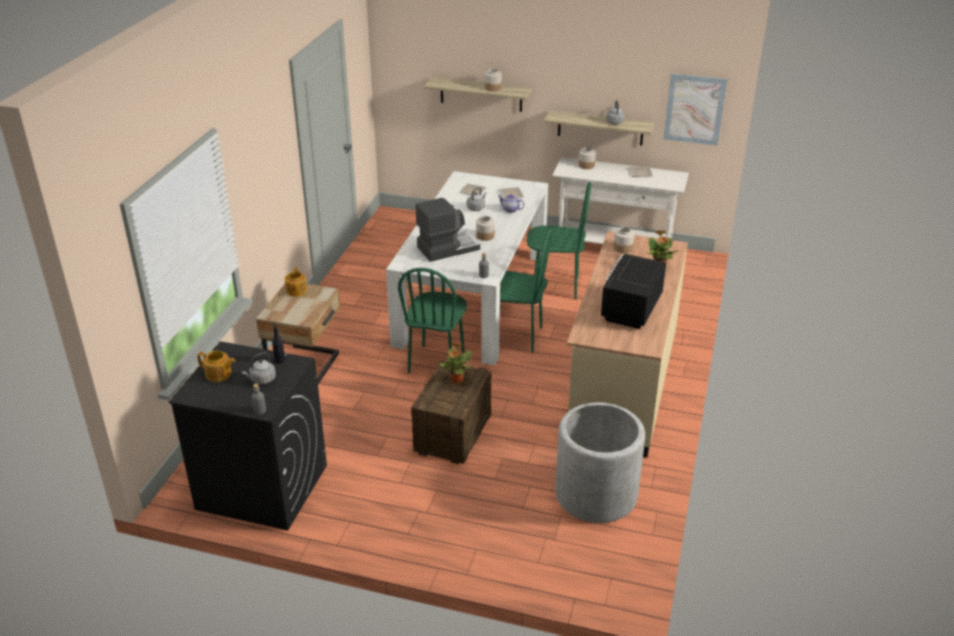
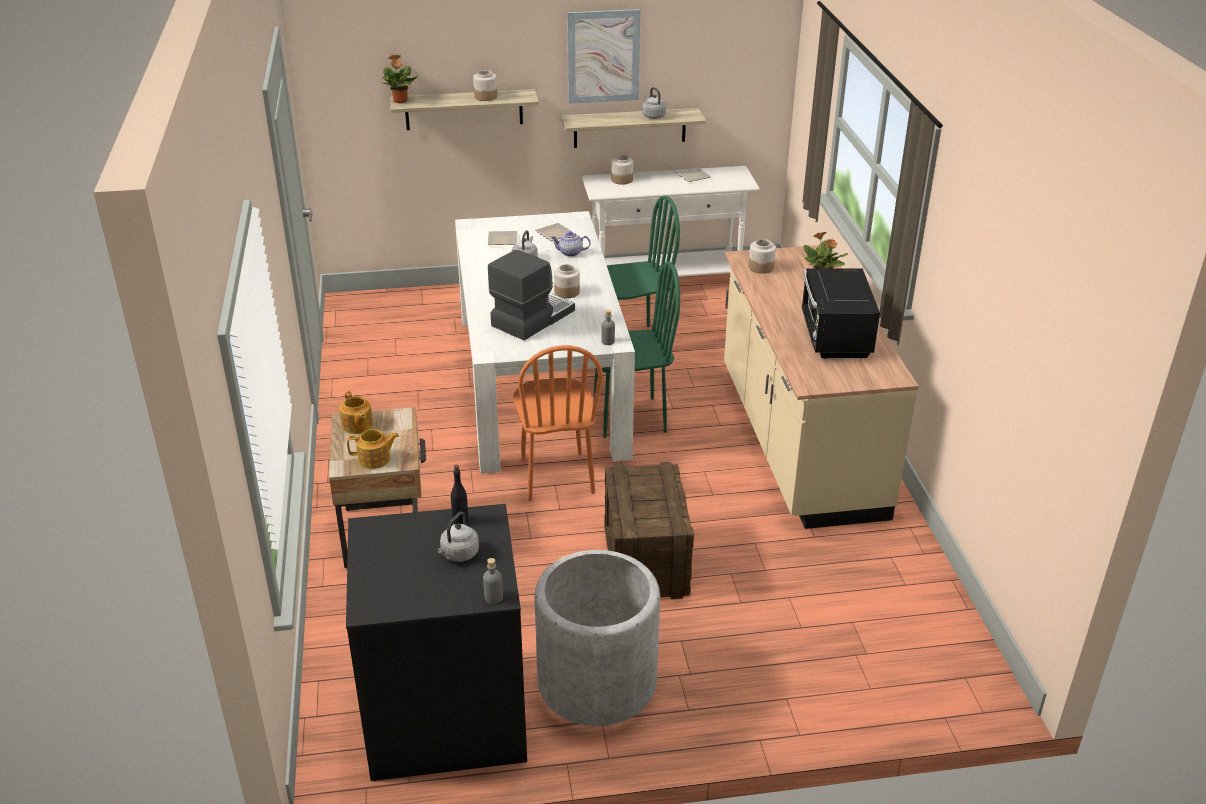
camera: 25 degrees left, 0 degrees up
(218, 374) = (388, 565): teapot -> teapot (375, 459)
(437, 362) = (556, 476): green chair -> orange chair
(457, 380) = (644, 487): potted plant -> potted plant (400, 101)
(595, 494) = (870, 582): grey planter -> grey planter (597, 682)
(694, 109) = (747, 83): picture -> picture (603, 56)

